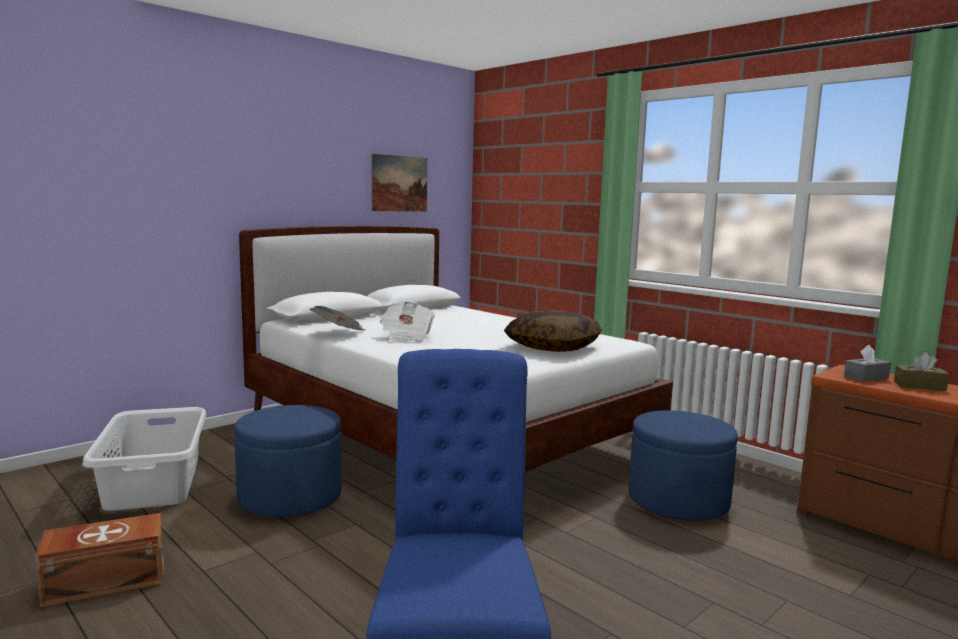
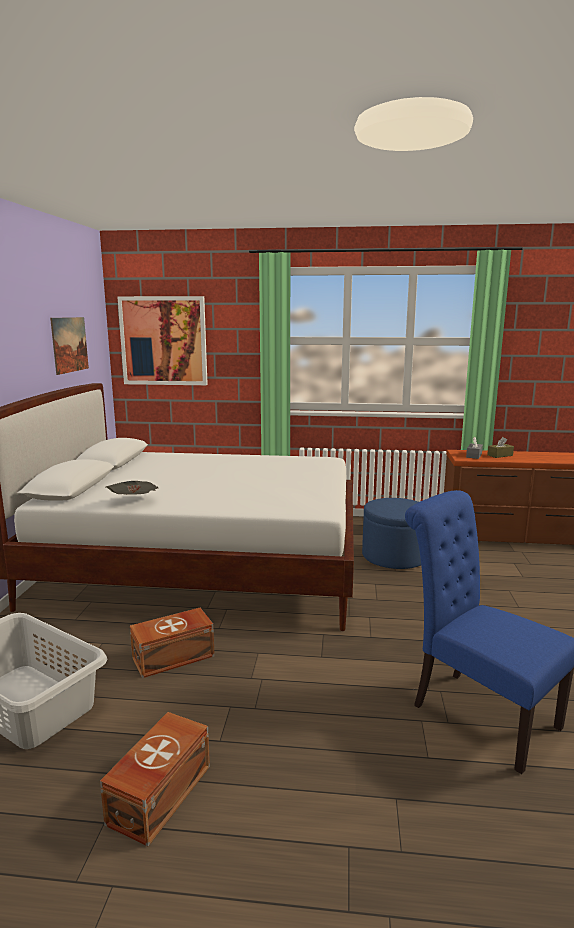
camera: 40 degrees left, 5 degrees up
(290, 497) = (175, 657): blue ottoman -> brown storage box
(406, 337) = (196, 491): newspaper -> none
(516, 188) = (163, 341): none -> picture
(553, 347) = (303, 474): pillow -> none

